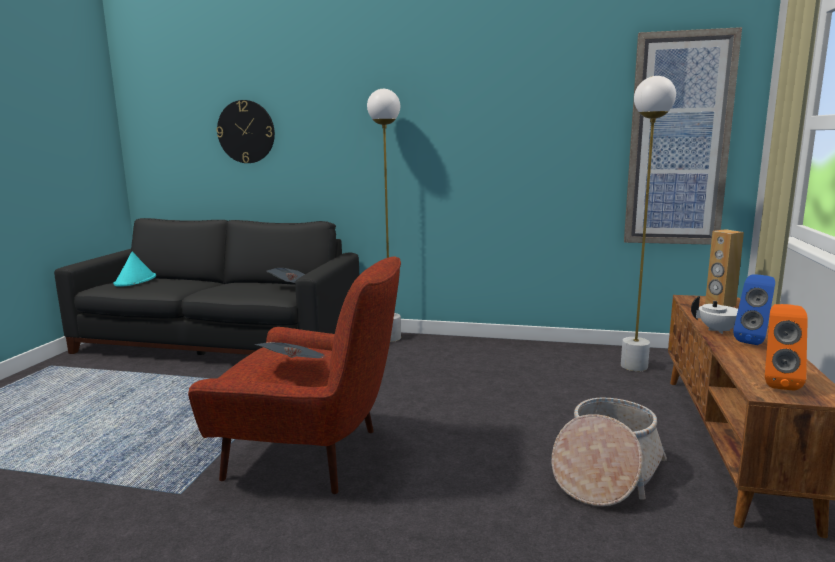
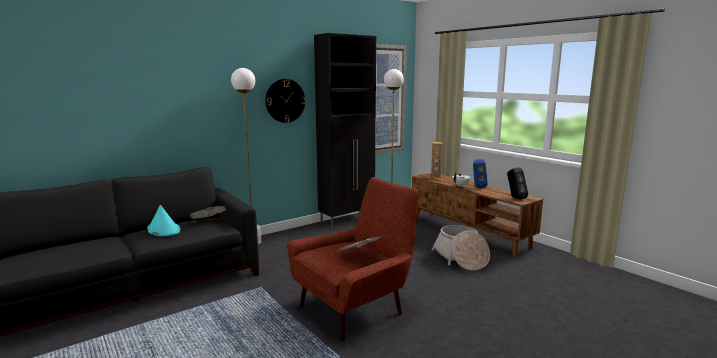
camera: 50 degrees left, 0 degrees up
(135, 281) = (41, 255): turquoise hat -> turquoise hat (163, 230)
(246, 132) = (110, 99): wall clock -> wall clock (285, 100)
(555, 349) = (347, 220): none -> black cabinet
(777, 383) = (515, 198): orange speaker -> black speaker

